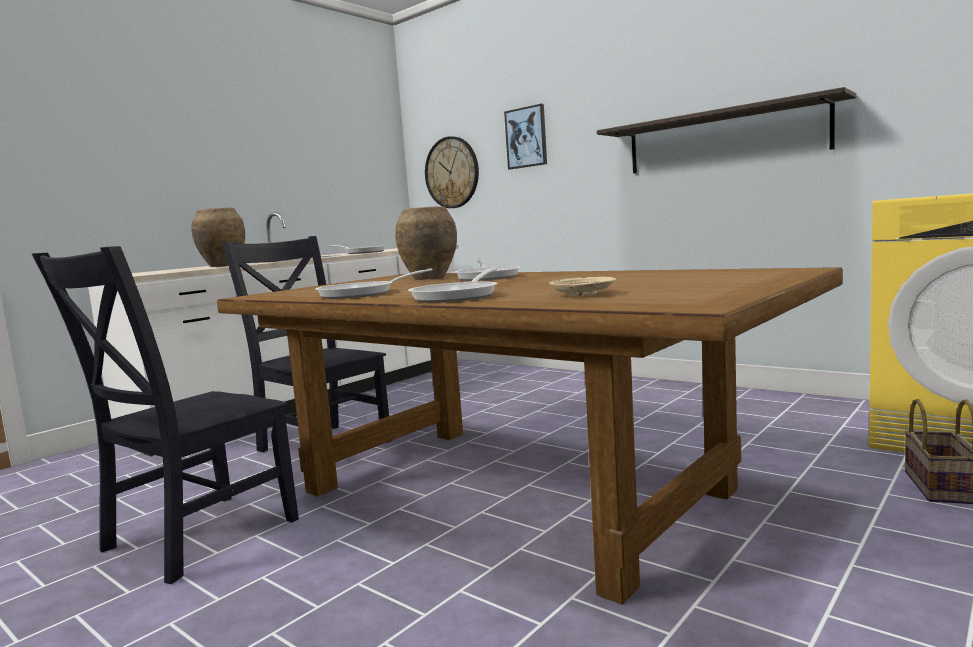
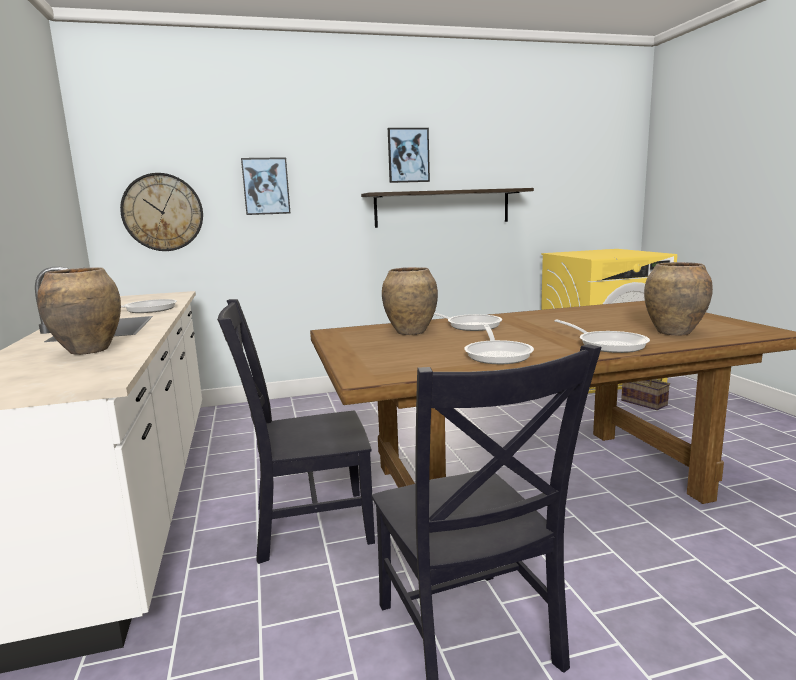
camera: 55 degrees left, 5 degrees up
(582, 294) = (673, 332): beige plate -> brown vase
(675, 74) = (408, 155): none -> picture

